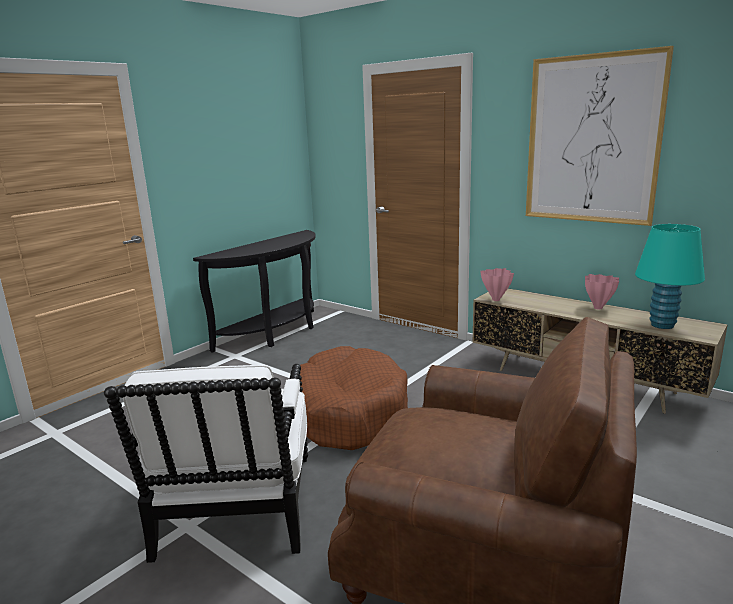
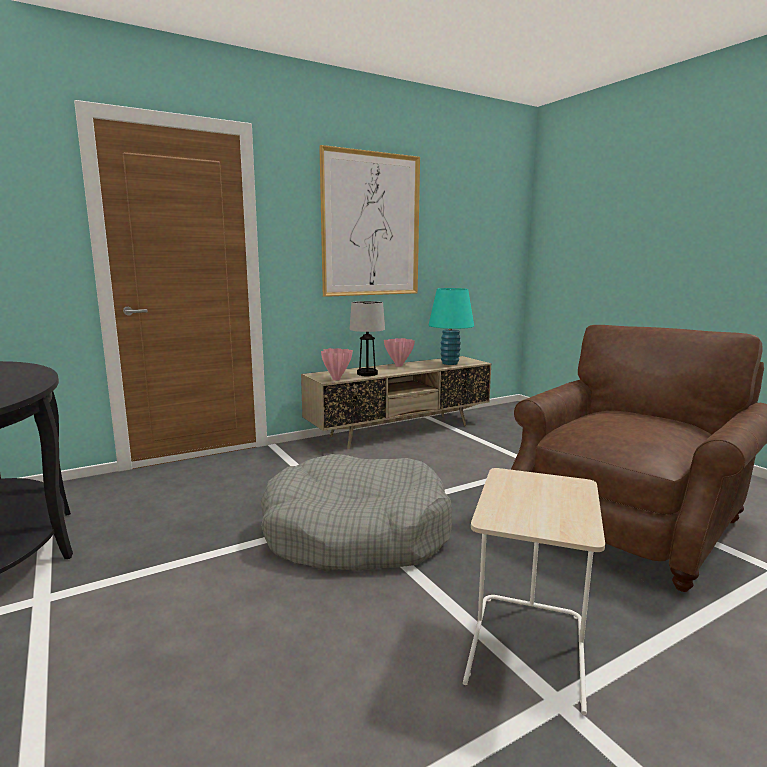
camera: 70 degrees left, 5 degrees down
(235, 509) = (529, 649): white armchair -> beige side table
(348, 412) = (356, 533): brown dog bed -> grey dog bed
(537, 304) = (367, 374): none -> table lamp

